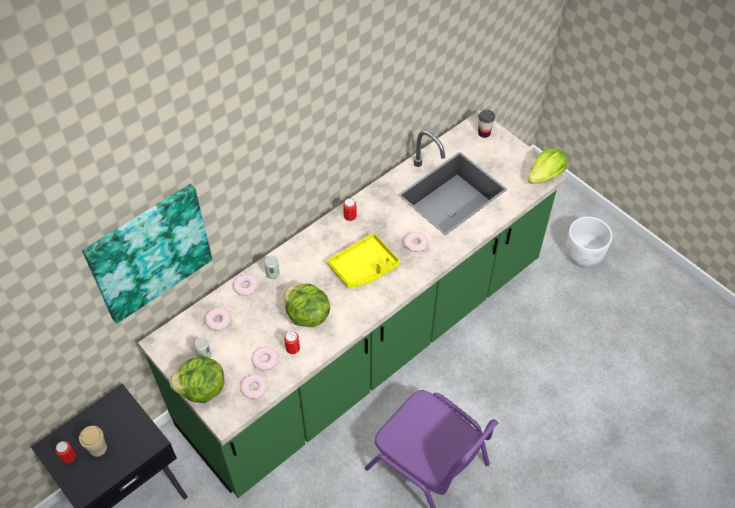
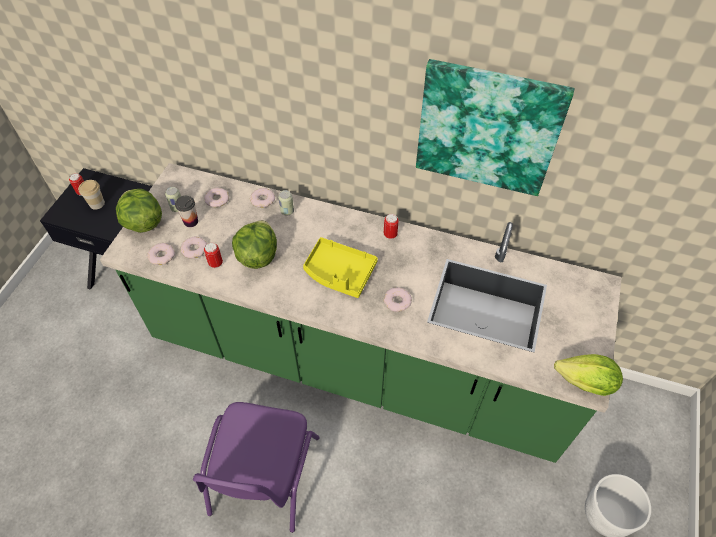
camera: 60 degrees right, 0 degrees up
(149, 252) = (186, 88): picture -> picture (488, 128)
(484, 133) = (592, 295): cup -> cup (191, 221)

